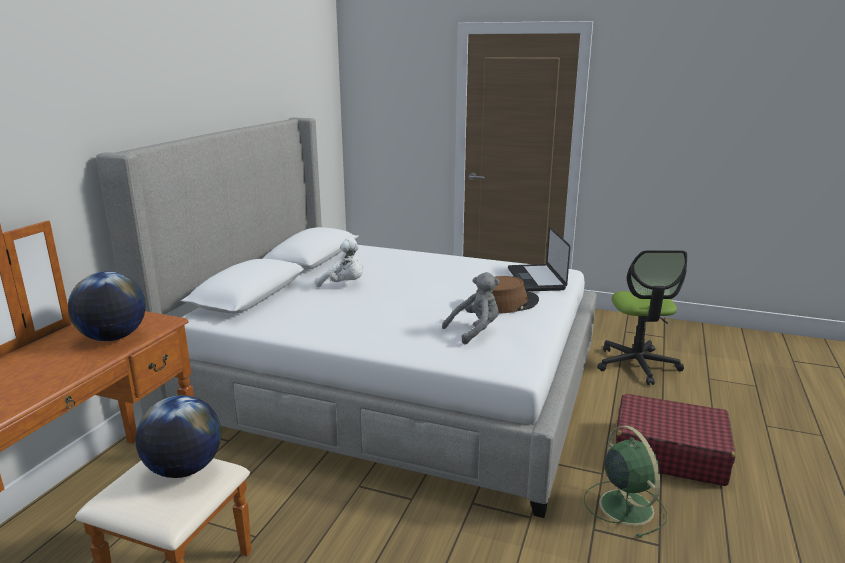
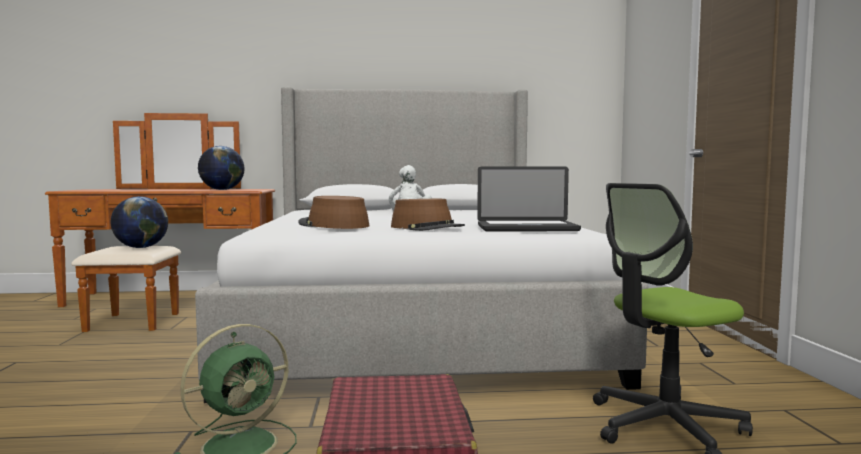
camera: 65 degrees right, 15 degrees down
(475, 331) = (333, 225): grey plush toy -> brown hat
(536, 279) = (527, 228): laptop -> laptop turned 150 degrees counterclockwise

